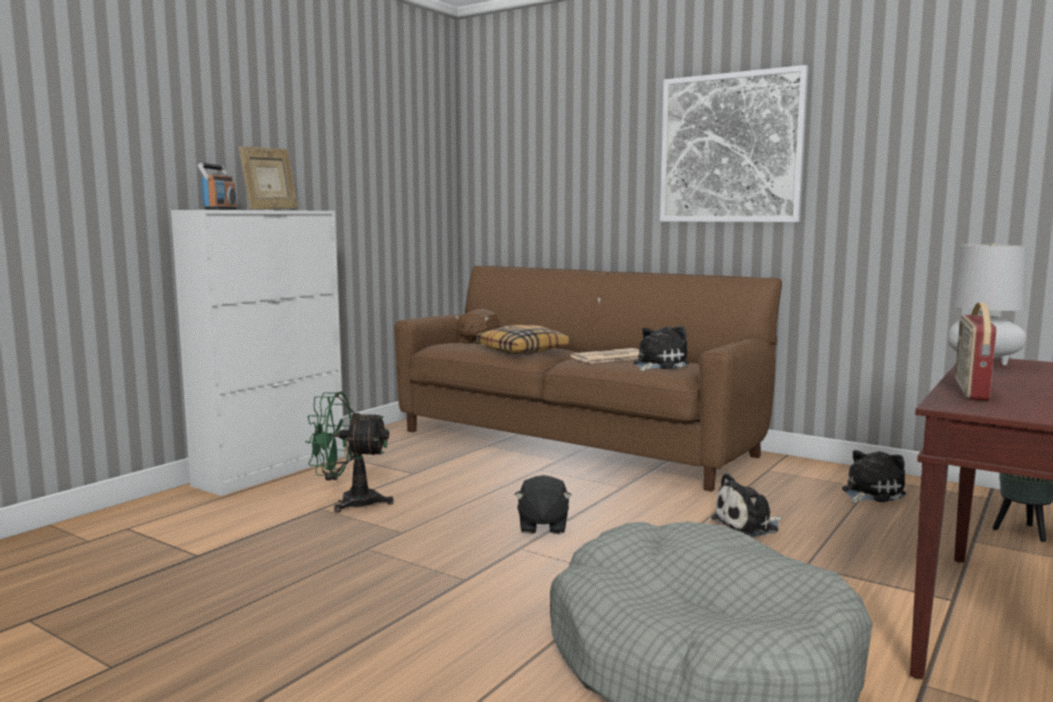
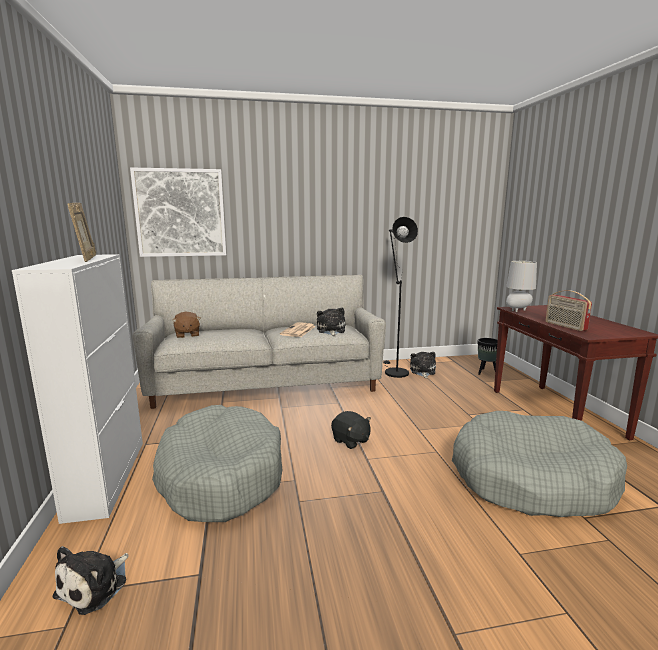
camera: 45 degrees left, 5 degrees up
(220, 209) = (62, 265): radio -> none
(349, 502) = (220, 475): green fan -> grey dog bed
(523, 351) = (237, 336): pillow -> none
(575, 443) = (266, 384): brown sofa -> grey sofa
(731, 148) = (329, 205): picture -> picture (180, 213)
(748, 525) = (418, 403): plush toy -> plush toy (95, 586)
(811, 479) = (394, 371): none -> black floor lamp

